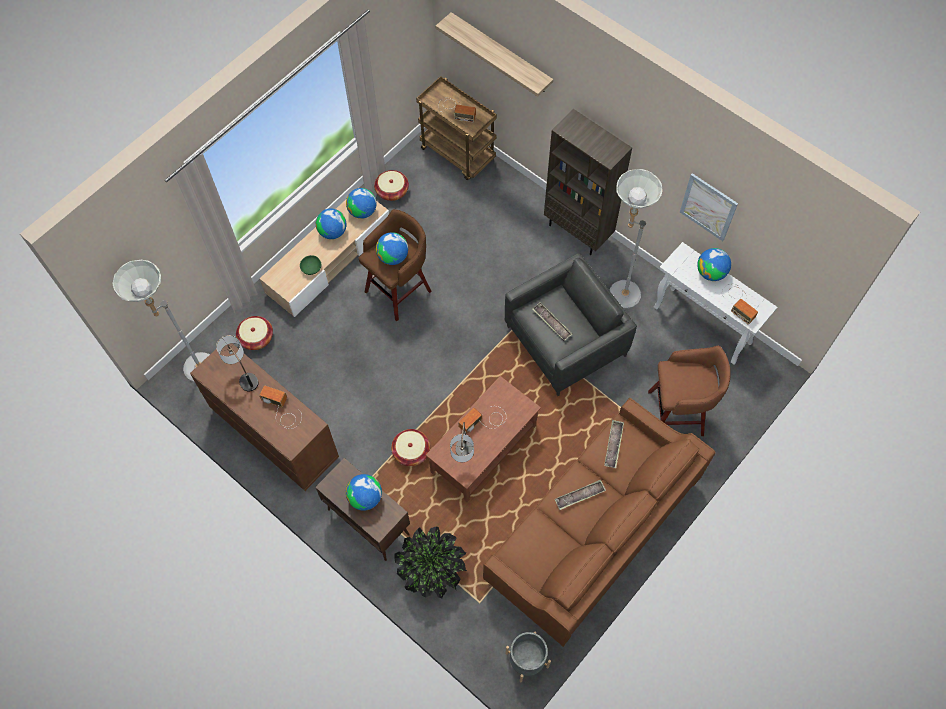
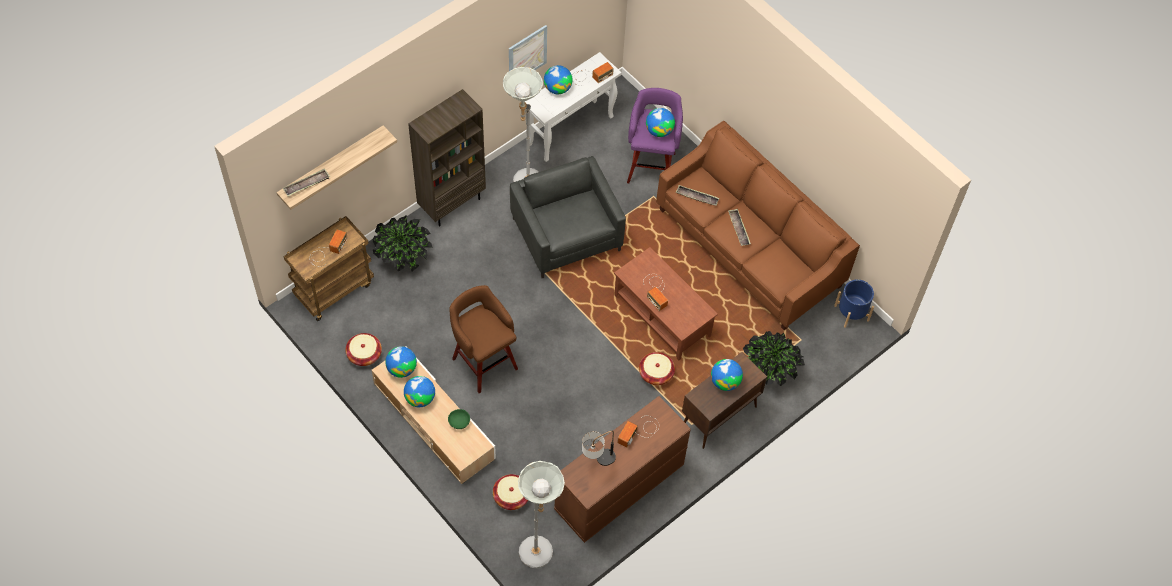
camera: 85 degrees left, 5 degrees down
(393, 257) = (487, 328): globe -> globe (659, 131)
(463, 458) = (689, 312): table lamp -> none
(506, 202) = (404, 257): none -> potted plant
(527, 660) = (851, 313): grey planter -> blue planter
(552, 323) = (572, 221): tray -> tray (307, 184)
(678, 413) = (651, 166): brown stool -> purple stool

